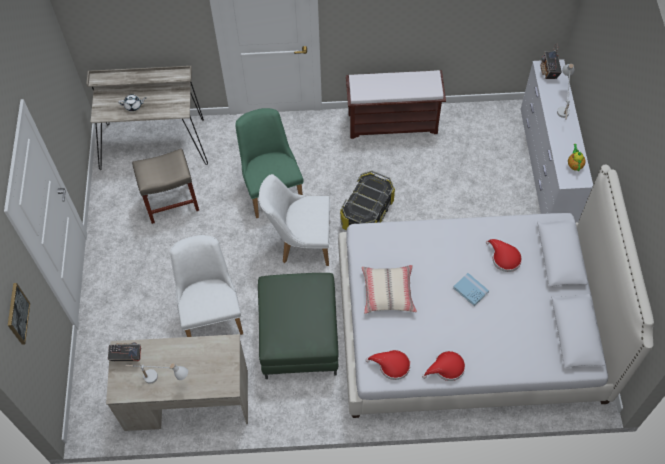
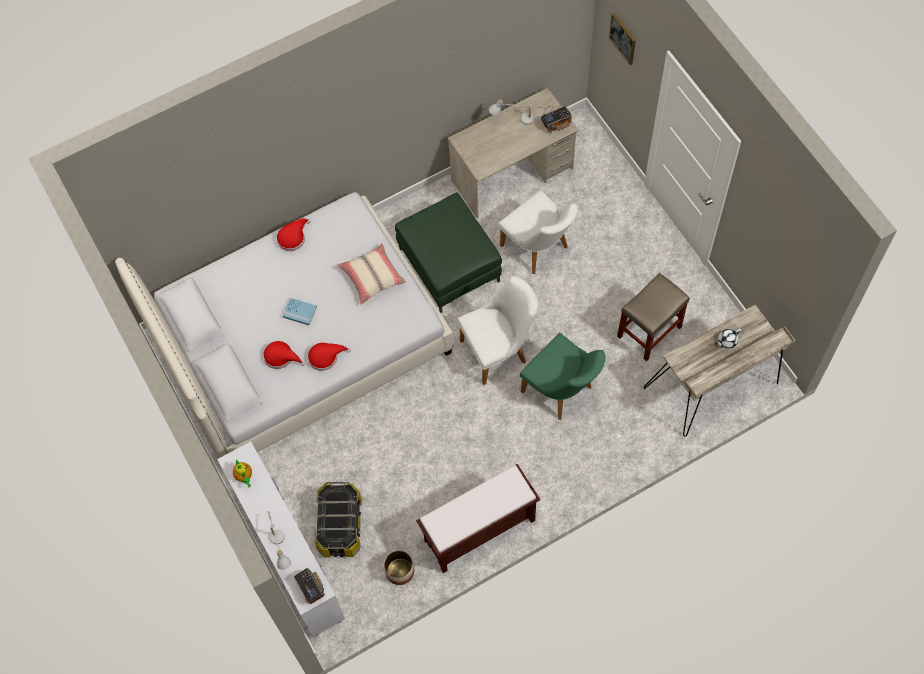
camera: 155 degrees right, 5 degrees up
(367, 213) = (451, 411): storage box -> storage box (339, 525)
(391, 365) = (339, 219): red hat -> red hat (325, 357)
(465, 122) = (399, 571): none -> planter

